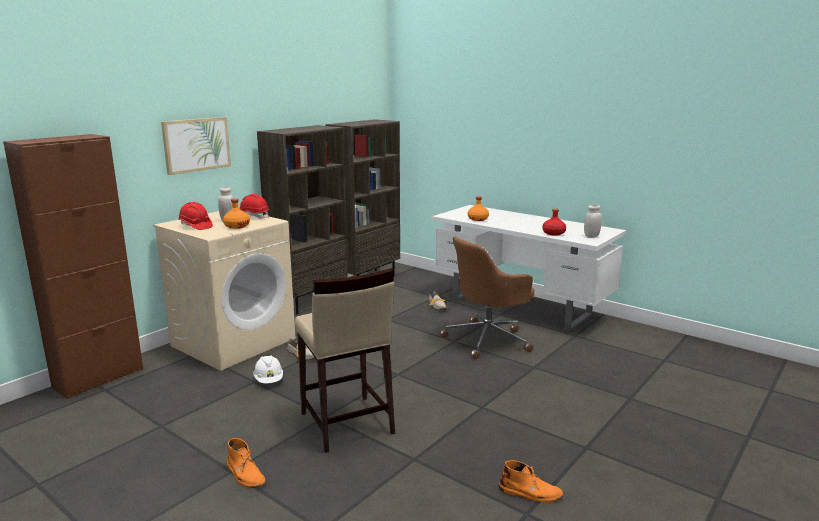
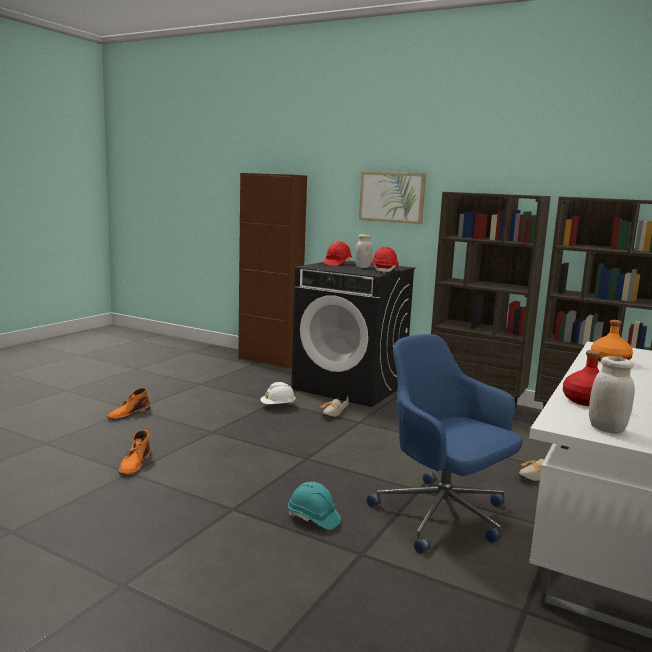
camera: 80 degrees right, 5 degrees down
(234, 342) = (350, 387): beige washing machine -> black washing machine
(236, 226) = (345, 269): orange bottle -> none
(346, 424) = (199, 440): beige stool -> none
(488, 339) = (443, 516): brown office chair -> blue office chair
(493, 378) = (313, 518): none -> turquoise hard hat
(530, 492) = (45, 535): orange boot -> orange boot (134, 464)

